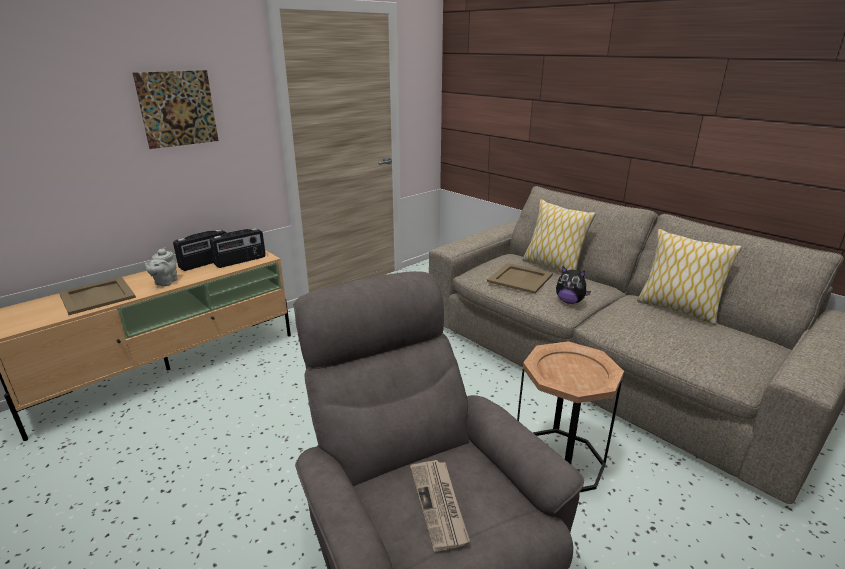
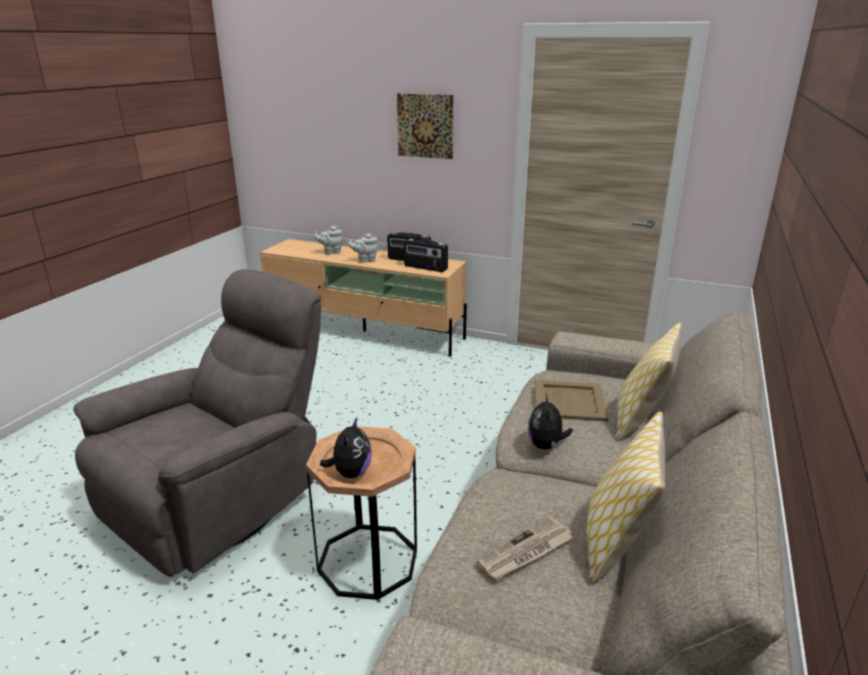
camera: 65 degrees right, 0 degrees up
(98, 295) = (331, 252): beige tray -> grey teapot
(439, 505) = (163, 431): newspaper -> newspaper (526, 552)
(588, 380) = (350, 473): none -> plush toy

